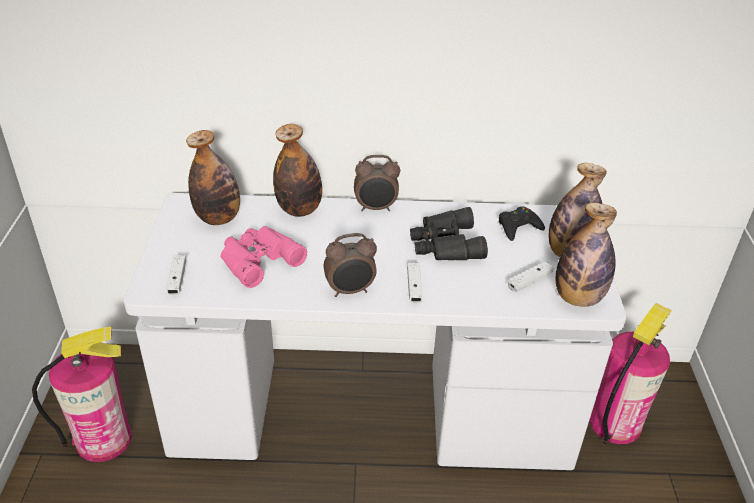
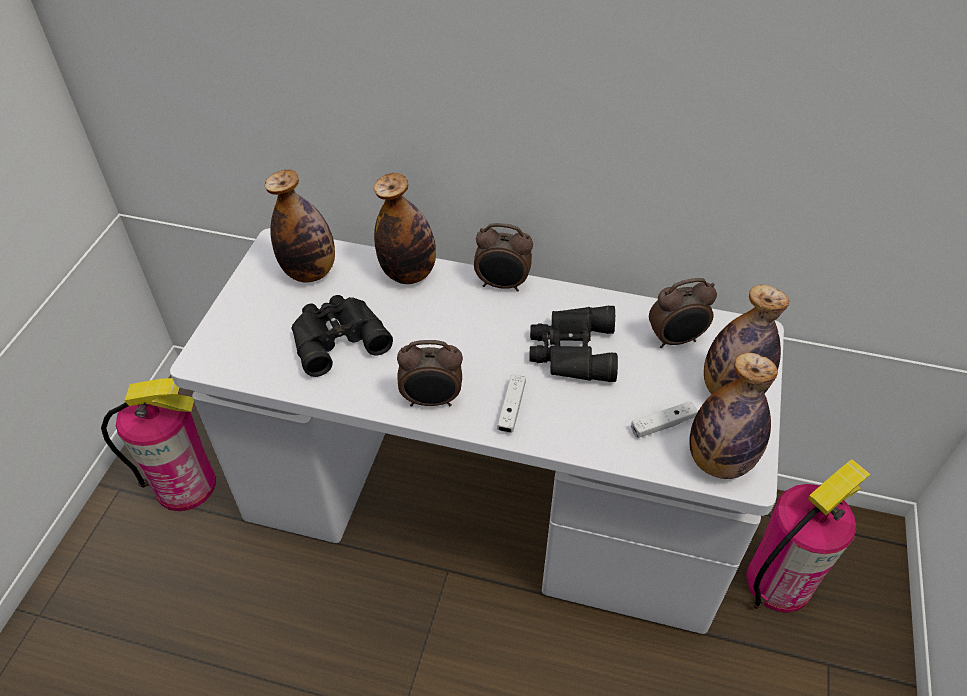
camera: 15 degrees right, 10 degrees up
(177, 279) = (237, 351): white game controller -> none
(257, 259) = (336, 337): pink binoculars -> black binoculars
(518, 227) = (676, 340): black game controller -> alarm clock

